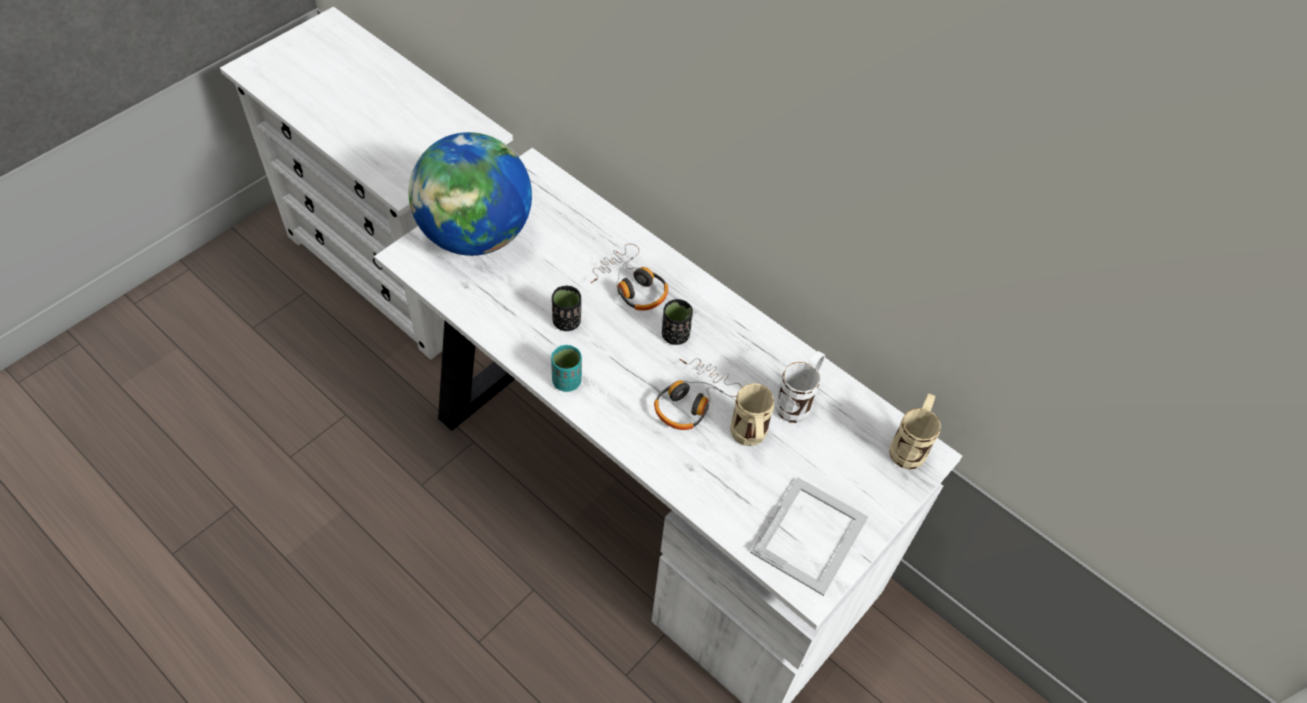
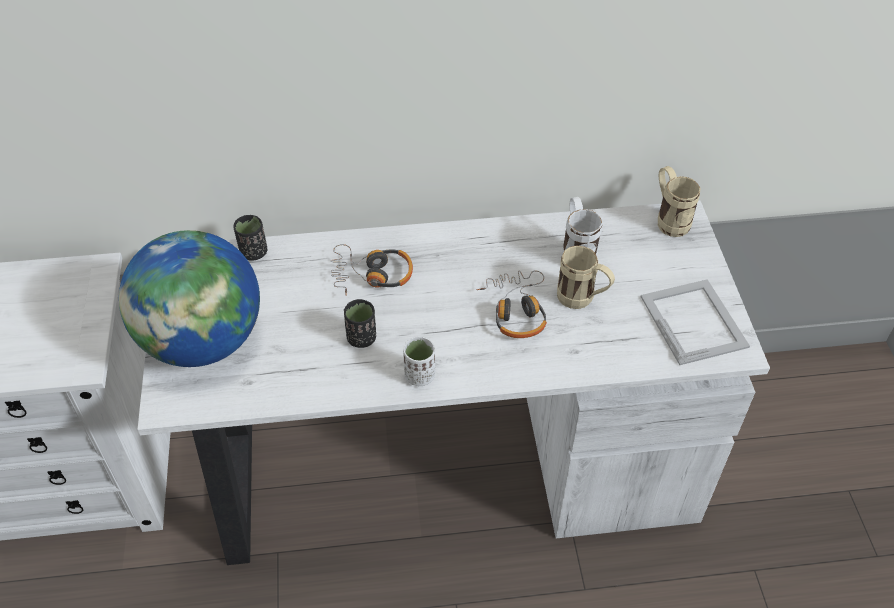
camera: 45 degrees left, 5 degrees down
(567, 381) = (420, 376): turquoise cup -> white cup
(675, 335) = (446, 280): black cup -> black cup (254, 252)

